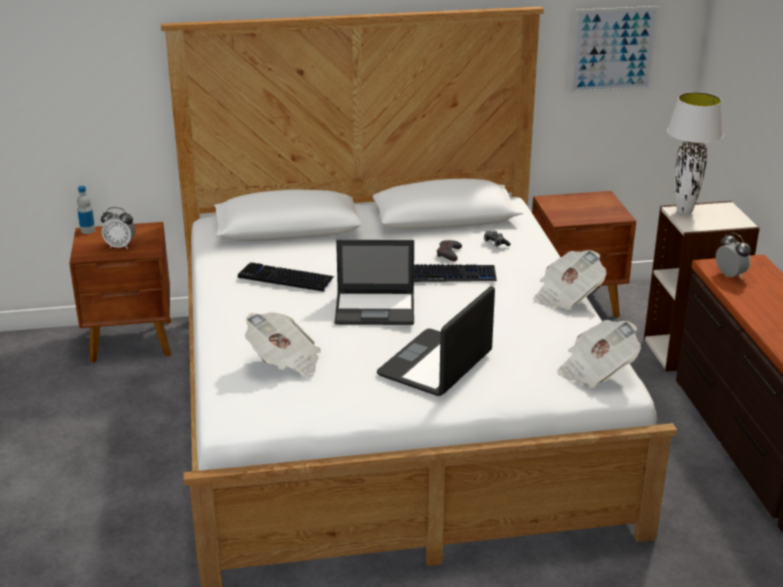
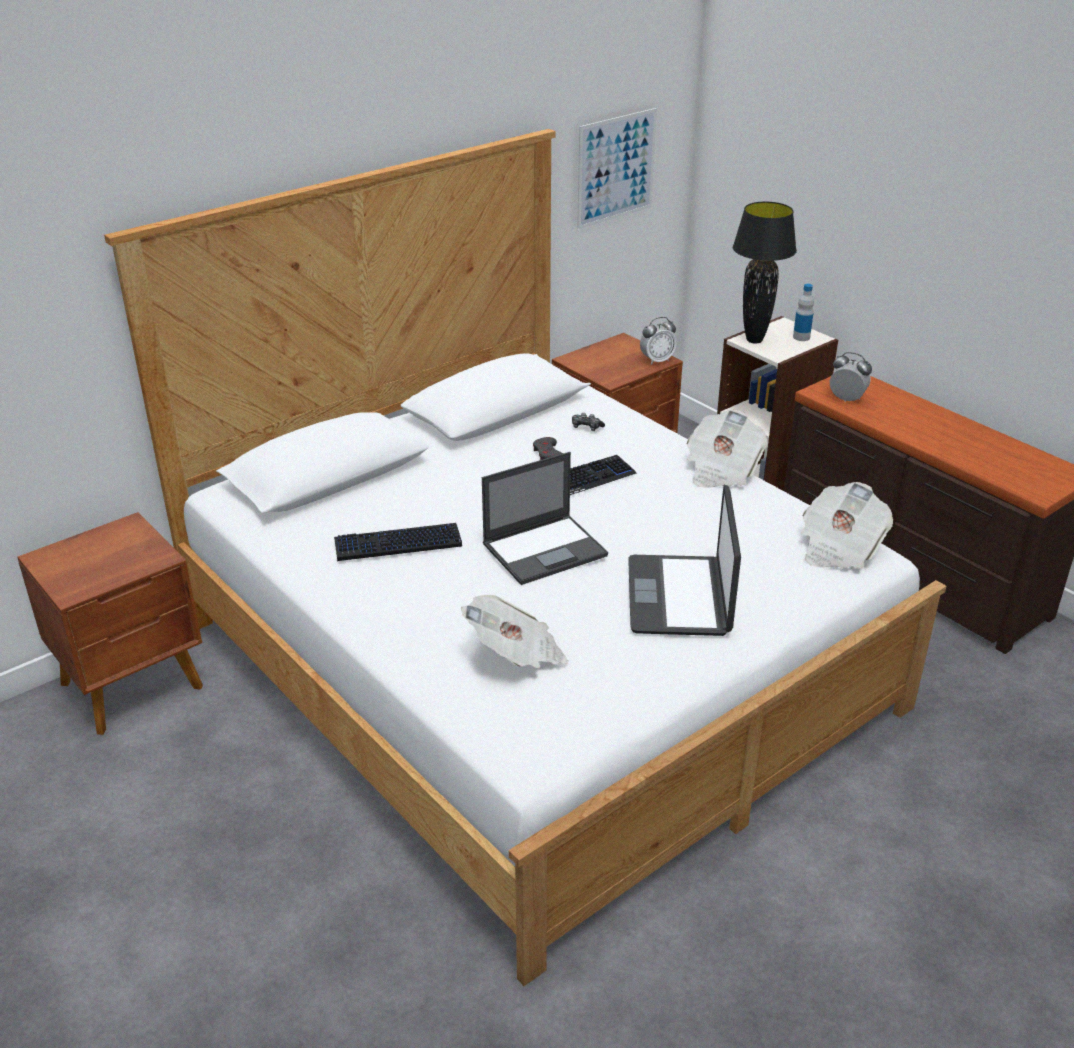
camera: 30 degrees left, 5 degrees up
(87, 230) = (41, 555): bottle -> bottle (801, 337)
(120, 246) = (113, 564): alarm clock -> alarm clock (657, 360)
(683, 212) = (754, 340): white table lamp -> black table lamp

